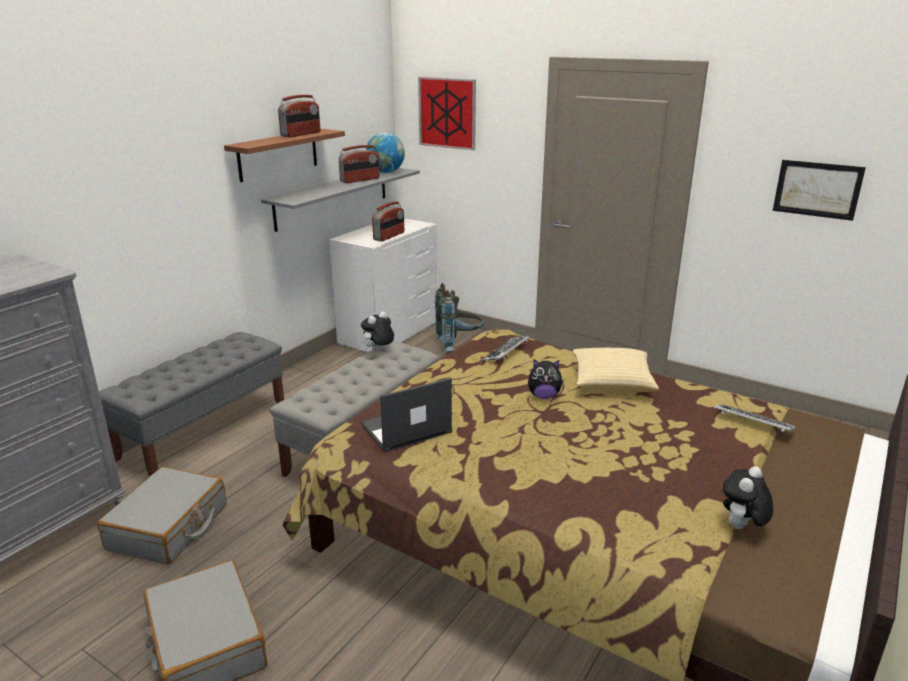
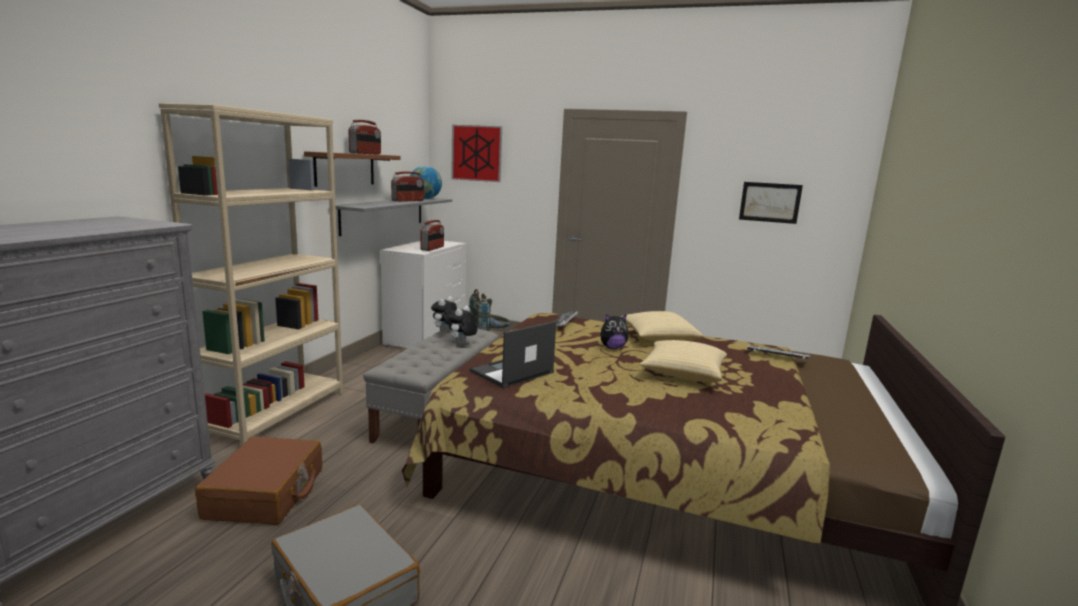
camera: 15 degrees left, 10 degrees down
(169, 527) = (266, 493): grey suitcase -> brown suitcase
(205, 430) = (277, 413): grey bench -> beige bookcase
(606, 445) = (683, 374): none -> pillow
(741, 528) = (817, 418): plush toy -> plush toy (462, 343)

